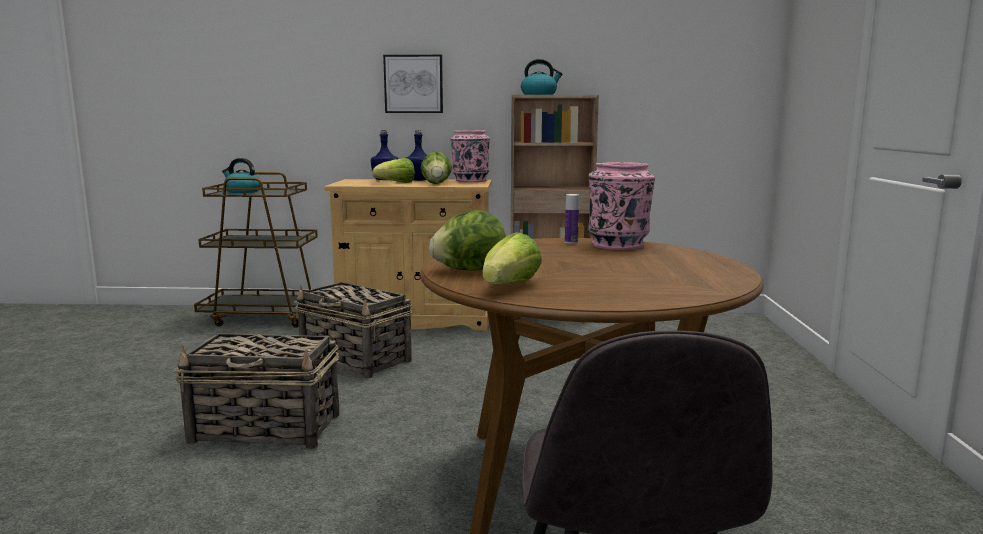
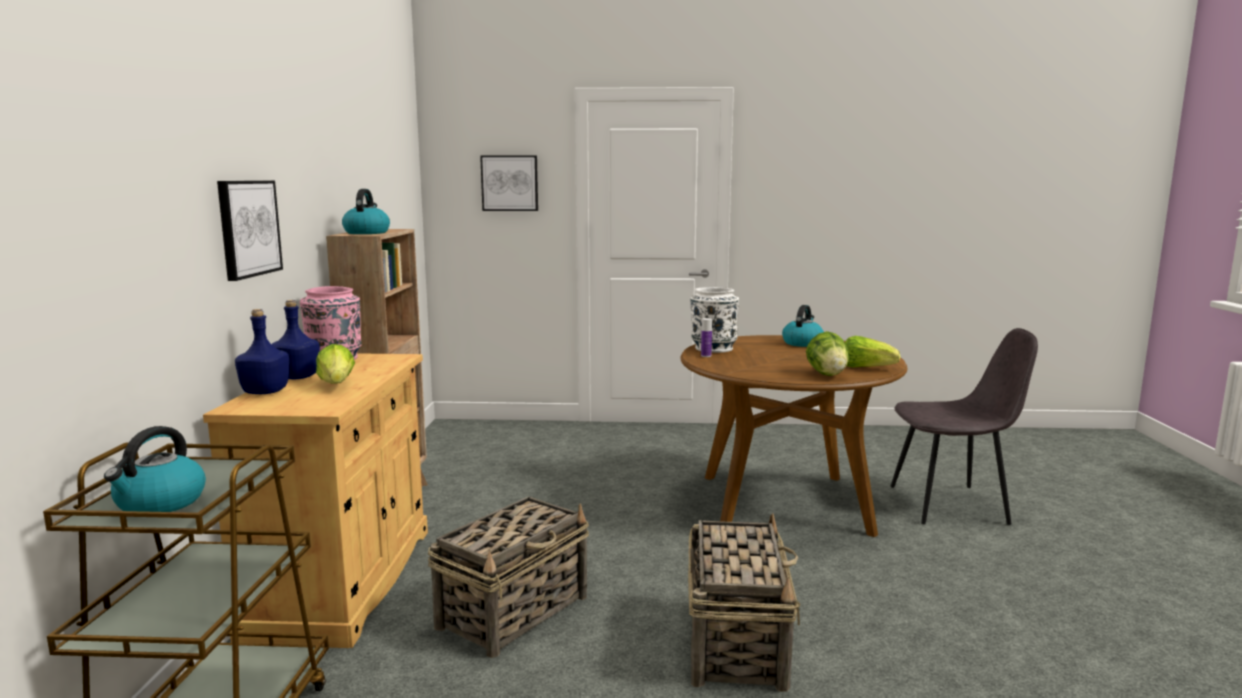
camera: 90 degrees left, 0 degrees up
(436, 184) = (368, 369): lettuce -> none
(618, 245) = (713, 348): pink vase -> white vase
(689, 273) = (802, 343): none -> kettle
(824, 49) = (510, 183): none -> picture

